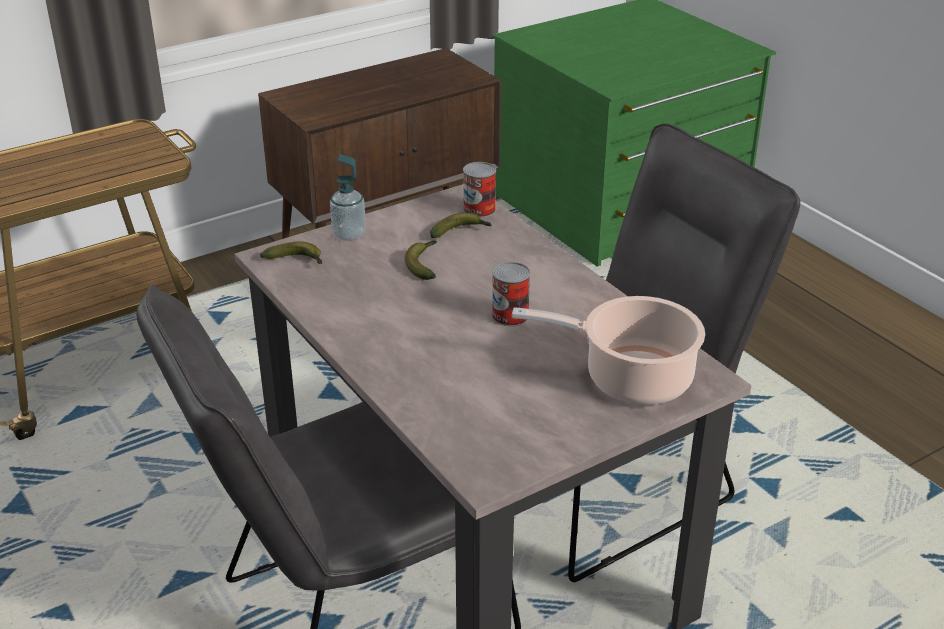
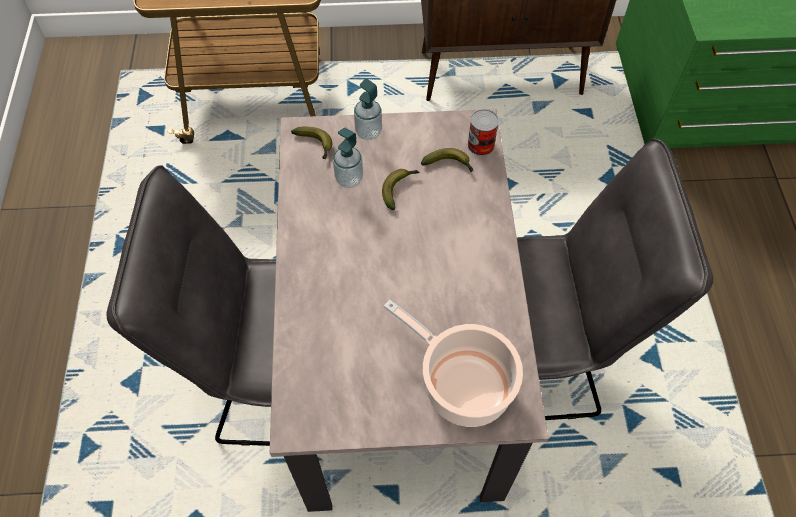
camera: 30 degrees right, 25 degrees up
(361, 274) = (349, 179): none -> soap dispenser
(510, 316) = (422, 274): can -> none

